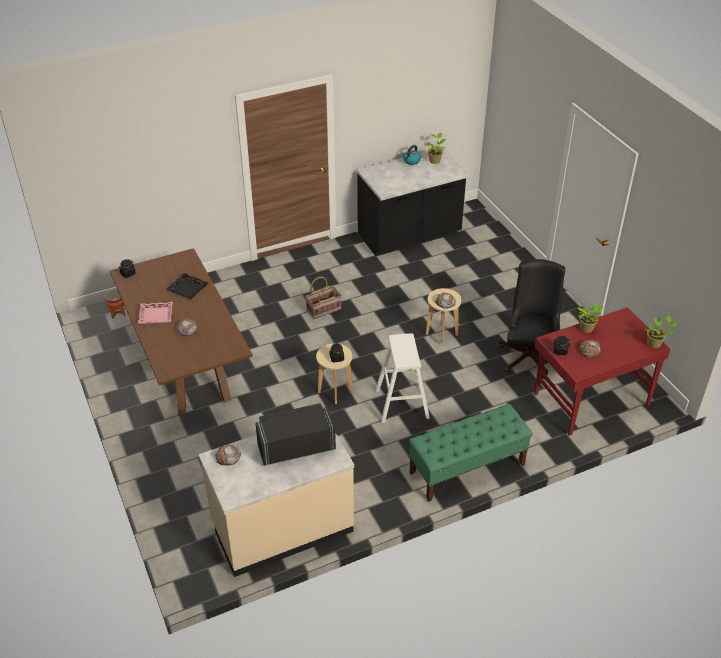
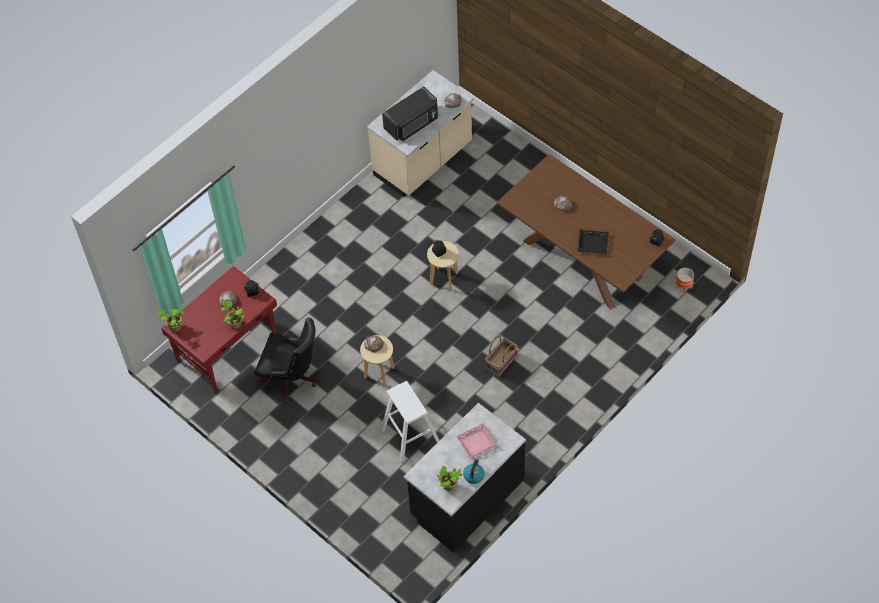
camera: 160 degrees right, 15 degrees up
(156, 315) = (598, 208): pink tray -> pink tray (476, 442)
(401, 403) = (384, 287): white stool -> white stool (410, 435)
(467, 469) = (310, 249): green bench -> none
(529, 355) = (292, 379): black office chair -> black office chair turned 60 degrees counterclockwise

